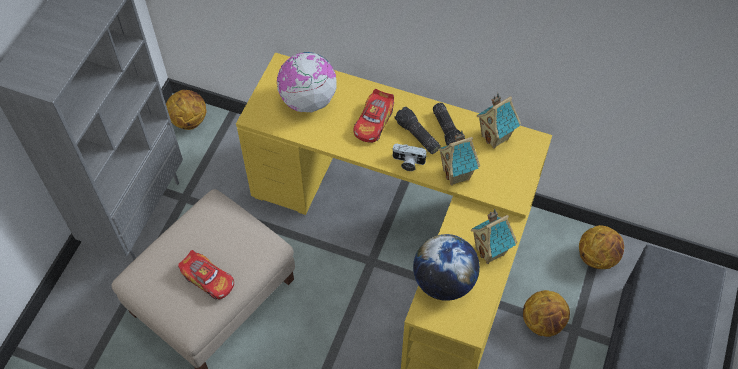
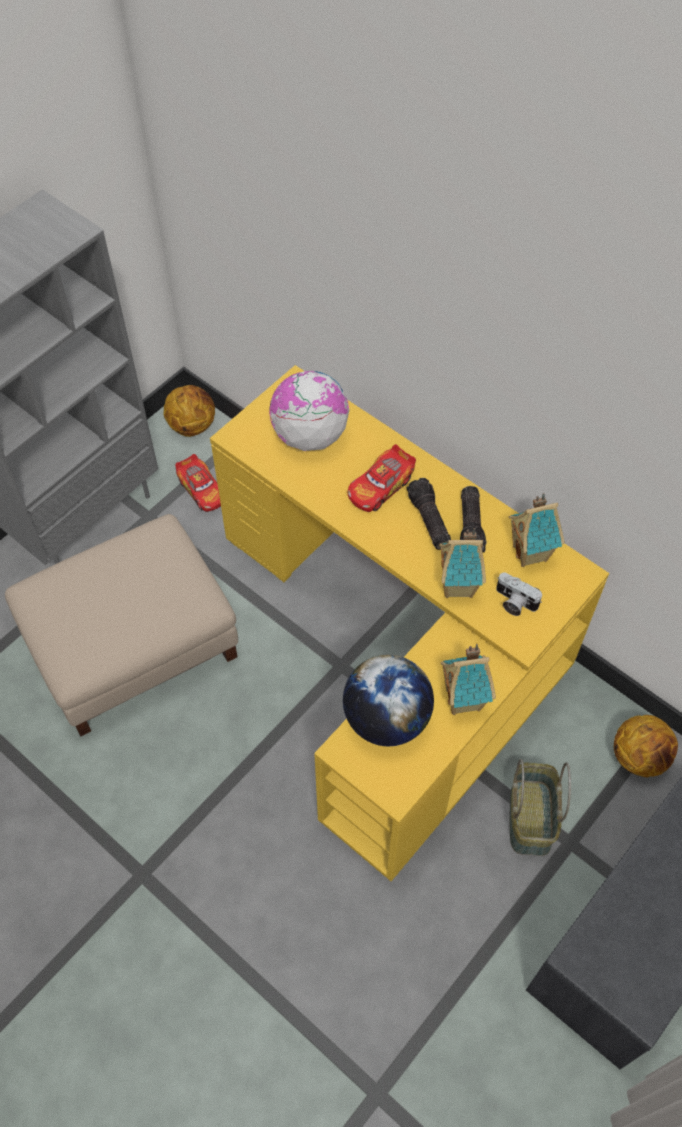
camera: 20 degrees right, 0 degrees up
(208, 279) = (115, 621): toy car -> toy car (202, 489)
(407, 162) = (402, 551): camera -> camera (514, 602)
(543, 322) = (531, 818): basketball -> basket

